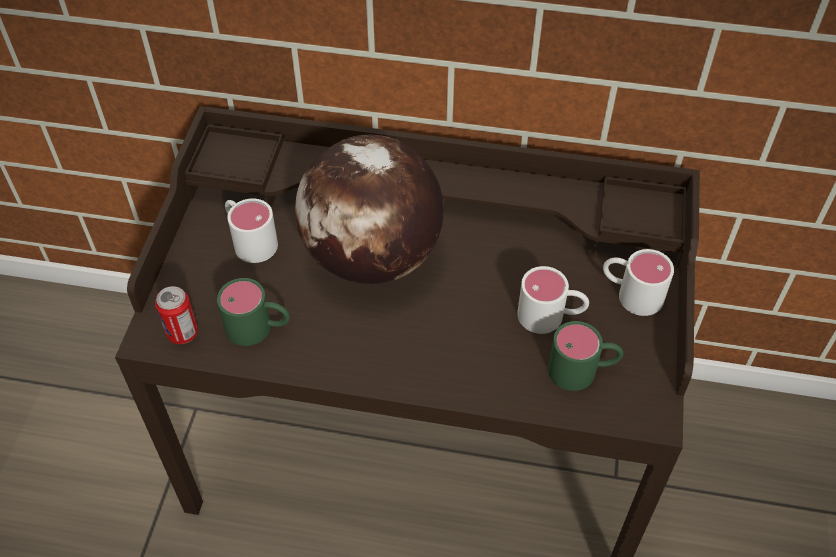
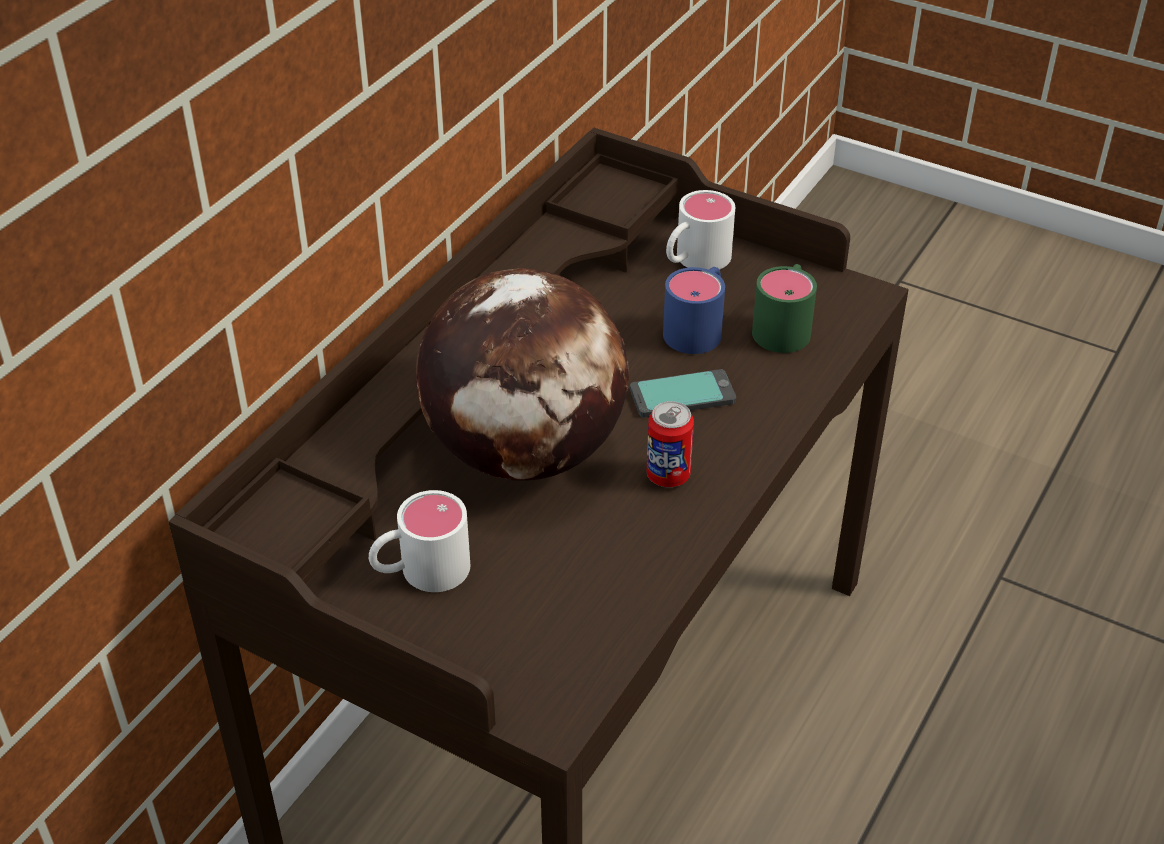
camera: 70 degrees left, 10 degrees down
(182, 333) = (559, 679): can -> can (668, 475)
(259, 328) = (591, 592): green mug -> none
(470, 326) = (682, 395): none -> phone
(551, 316) = (698, 327): white mug -> blue mug

